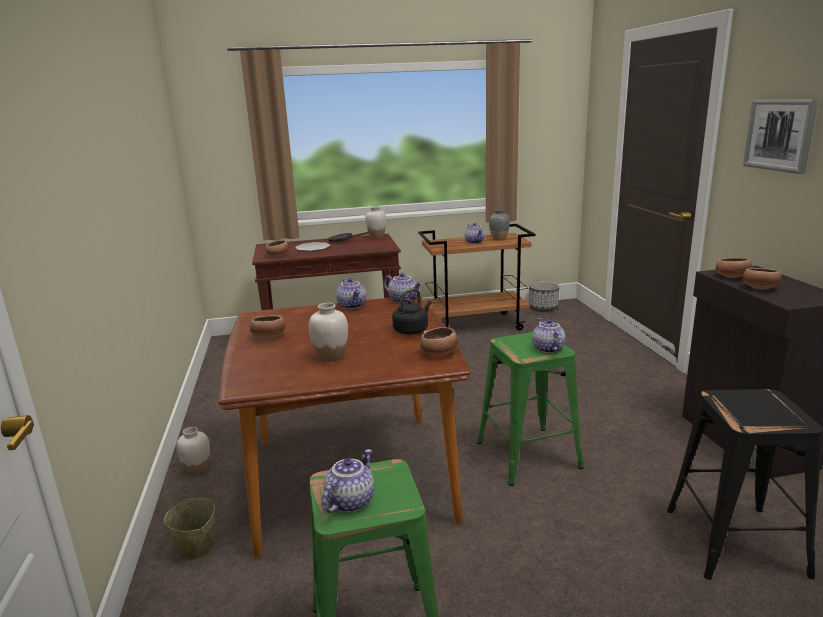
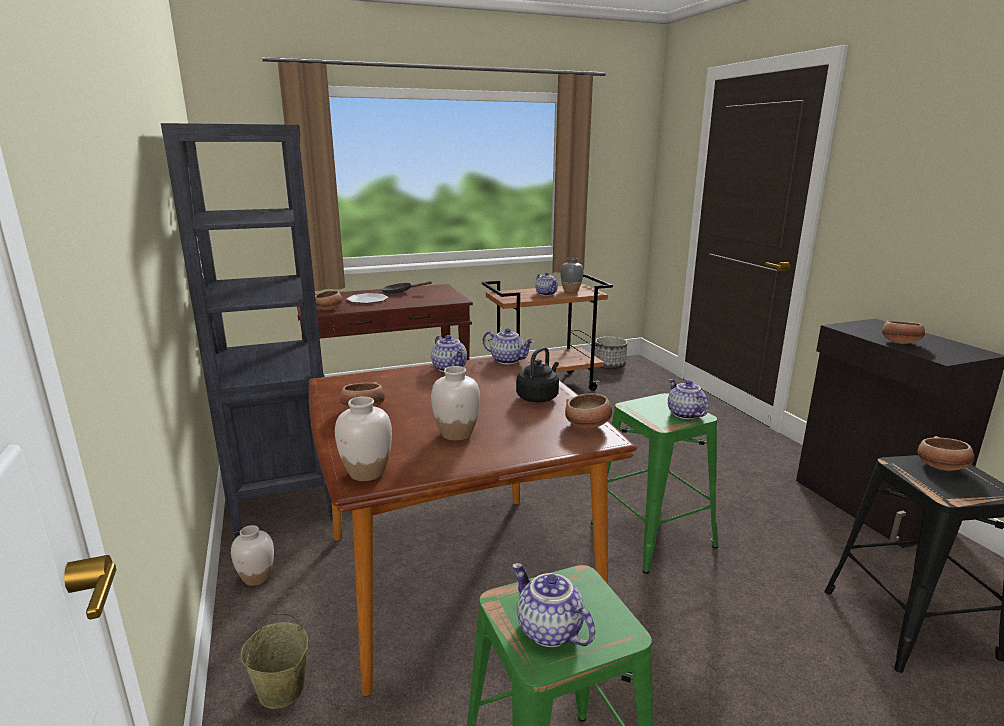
camera: 10 degrees left, 0 degrees up
(233, 410) = (285, 497): none -> black bookcase
(349, 501) = (548, 631): teapot -> teapot turned 60 degrees counterclockwise
(376, 236) = (437, 287): white vase -> white vase (366, 473)
(732, 277) = (862, 331): bowl -> bowl (941, 467)
(780, 135) = (907, 179): picture -> none

